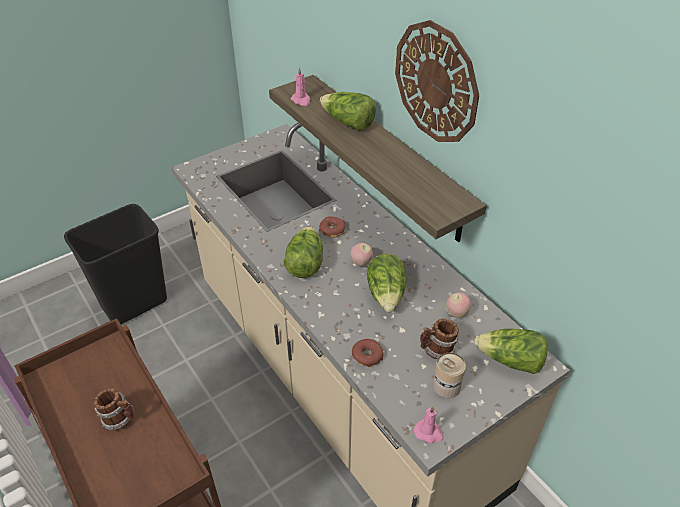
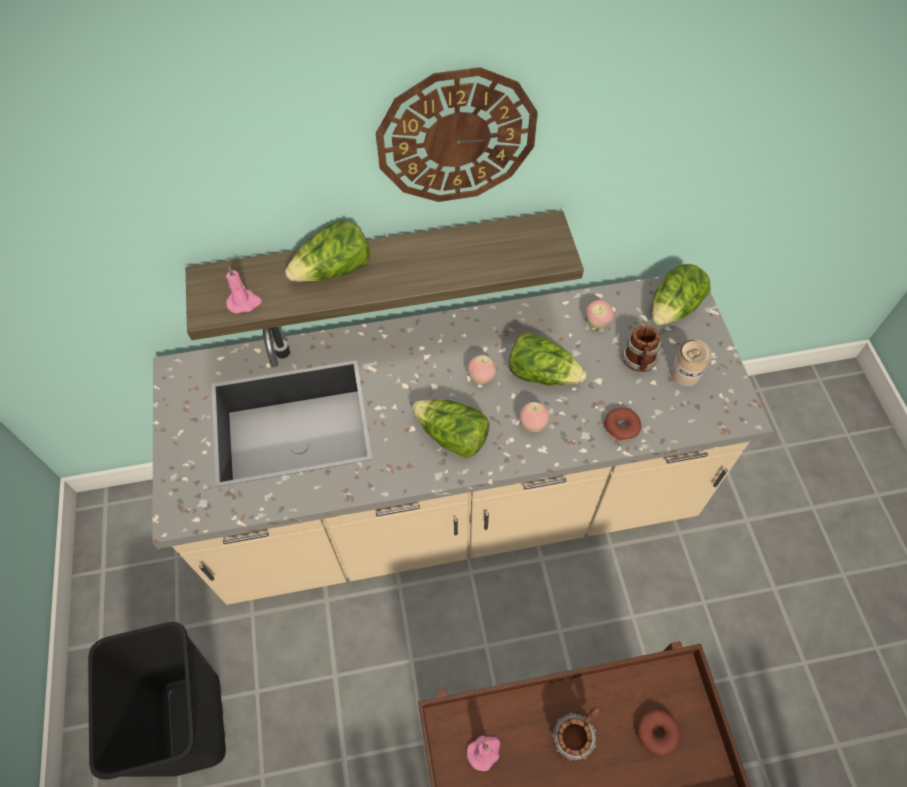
camera: 65 degrees left, 15 degrees up
(332, 230) = (410, 385): donut -> donut (656, 733)
(338, 302) = (533, 424): none -> apple
(429, 433) = (734, 413): pink candle -> pink candle (484, 751)

